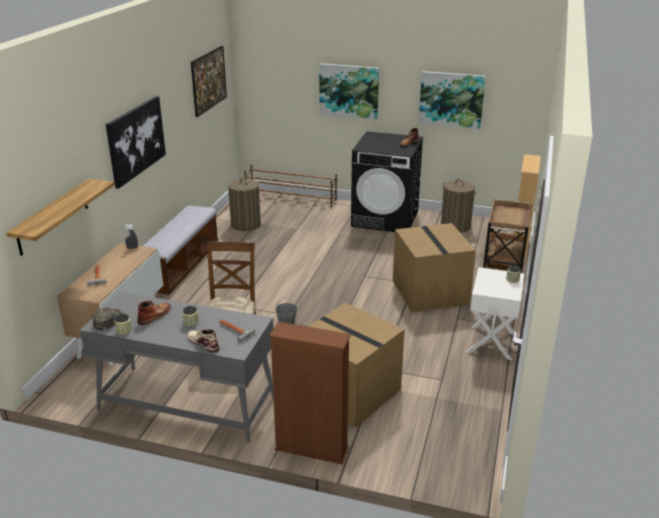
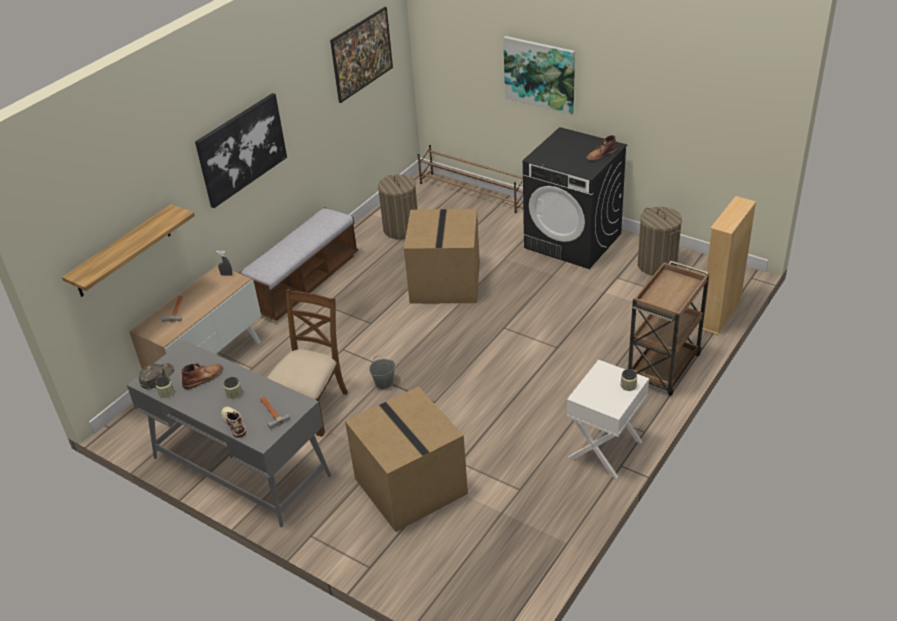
camera: 20 degrees right, 10 degrees up
(311, 449) = (339, 549): brown bookcase -> none
(428, 292) = (569, 363): cardboard box -> cardboard box (444, 282)
(451, 99) = (663, 103): picture -> none

